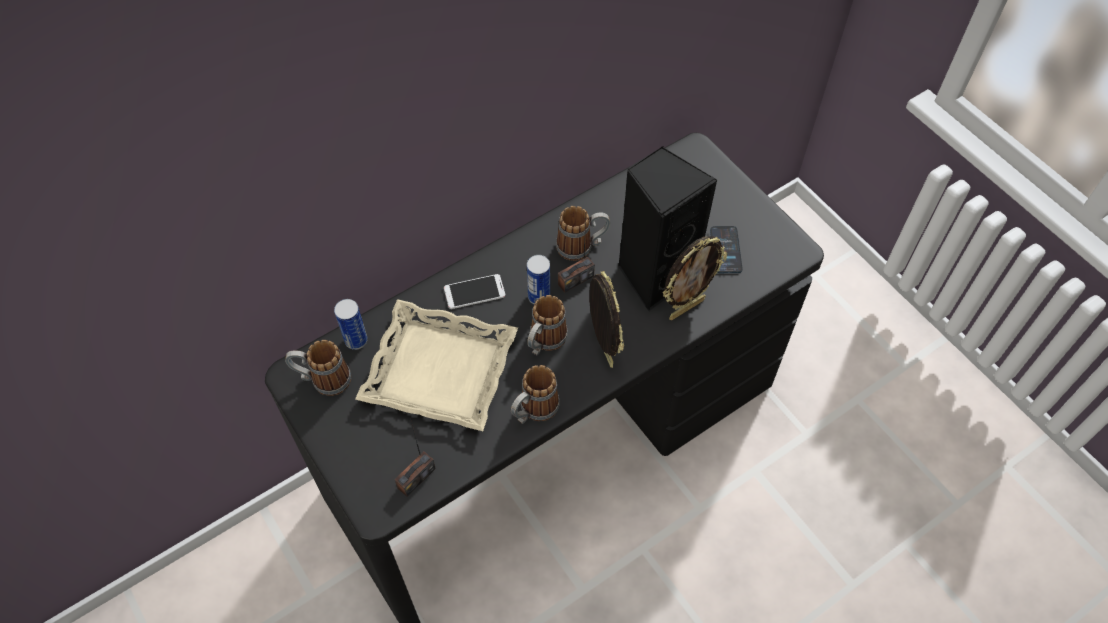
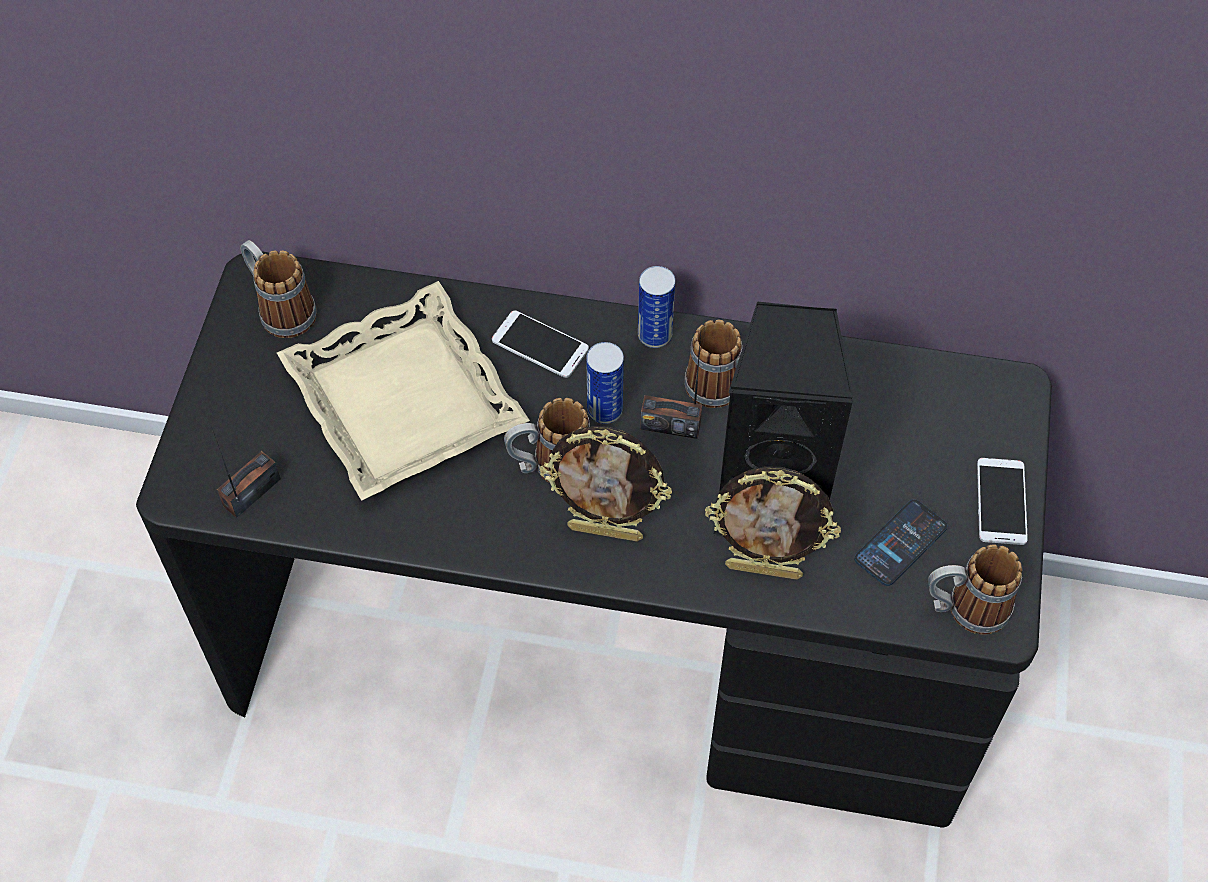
camera: 45 degrees right, 0 degrees up
(356, 340) = (358, 295): can -> can (654, 335)
(416, 478) = (252, 493): radio -> radio turned 135 degrees clockwise
(533, 411) = (450, 531): mug -> mug (964, 609)
(602, 349) = (606, 531): picture frame -> picture frame turned 75 degrees clockwise
(743, 200) = (1001, 501): none -> phone

